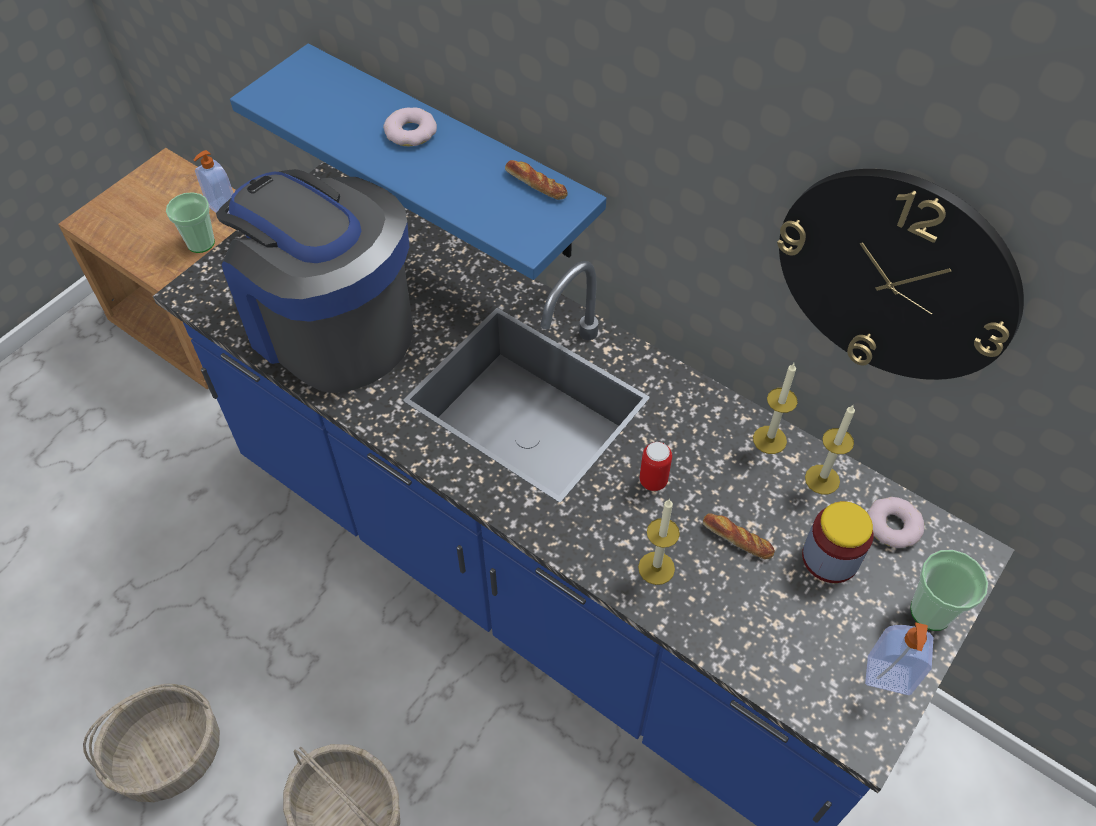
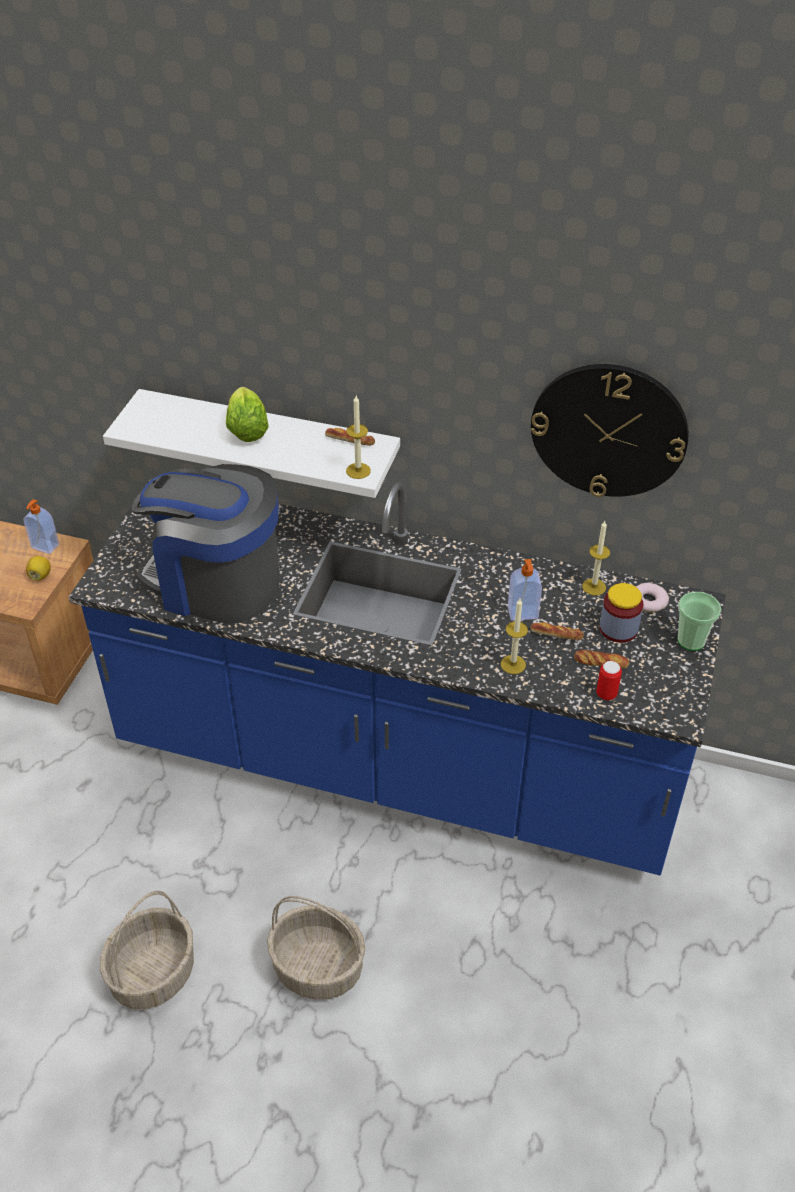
camera: 20 degrees left, 10 degrees down
(201, 243) = (40, 575): cup -> lemon
(411, 132) = (247, 428): donut -> lettuce
(452, 155) = (269, 442): blue shelf -> white shelf
(653, 481) = (487, 616): can -> can (606, 694)
(769, 439) = (550, 573): candle -> candle (358, 471)
(782, 604) = (601, 662): none -> bread
(888, 677) = (681, 682): soap dispenser -> soap dispenser (523, 613)

